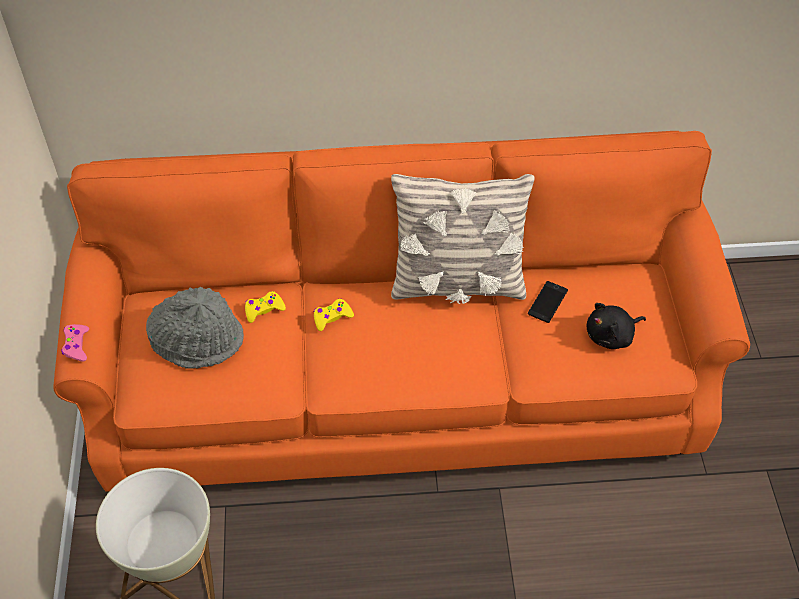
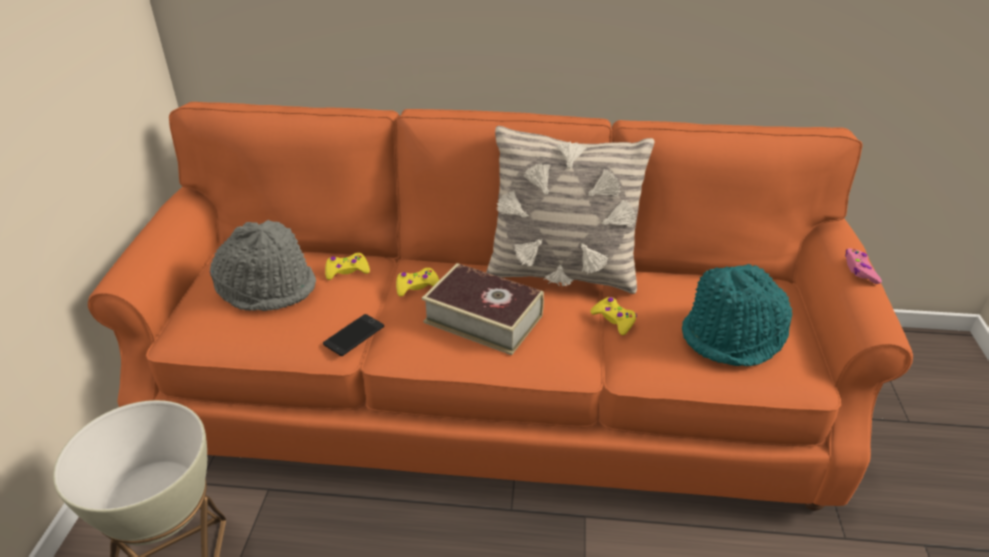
camera: 10 degrees right, 15 degrees down
(76, 346) = (127, 265): pink game controller -> pink game controller (860, 270)
(399, 345) = (483, 318): none -> book
(511, 331) = (614, 320): none -> yellow game controller
(547, 302) = (660, 298): phone -> phone (354, 335)
(611, 336) = (734, 337): black plush toy -> turquoise hat

